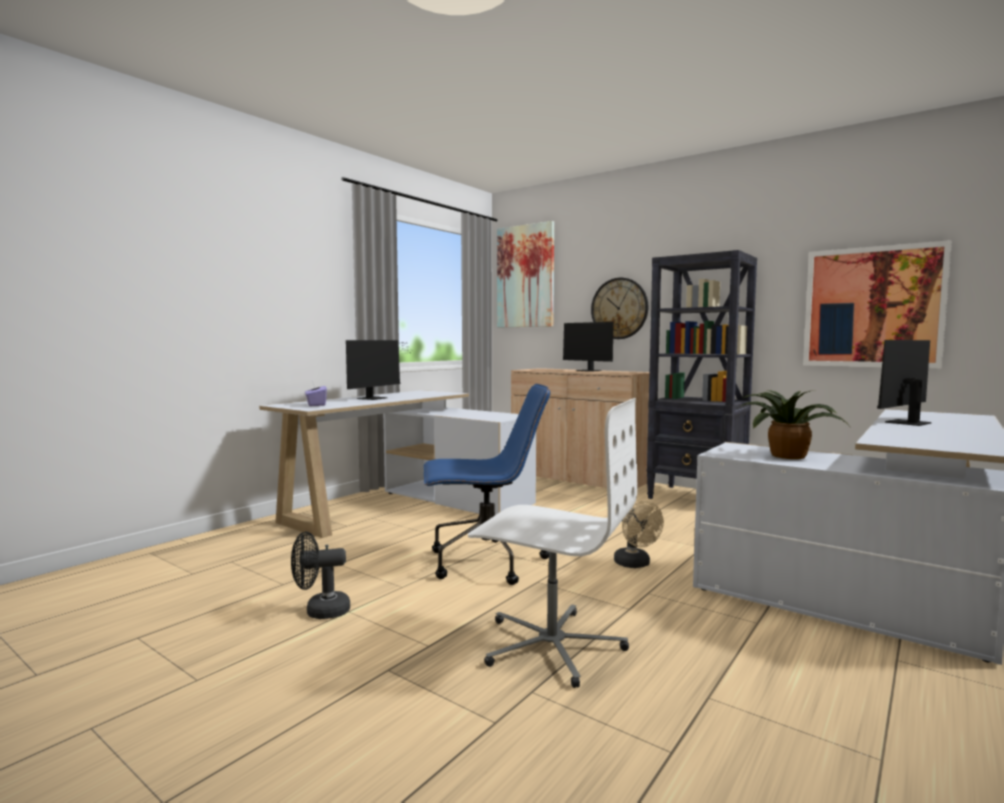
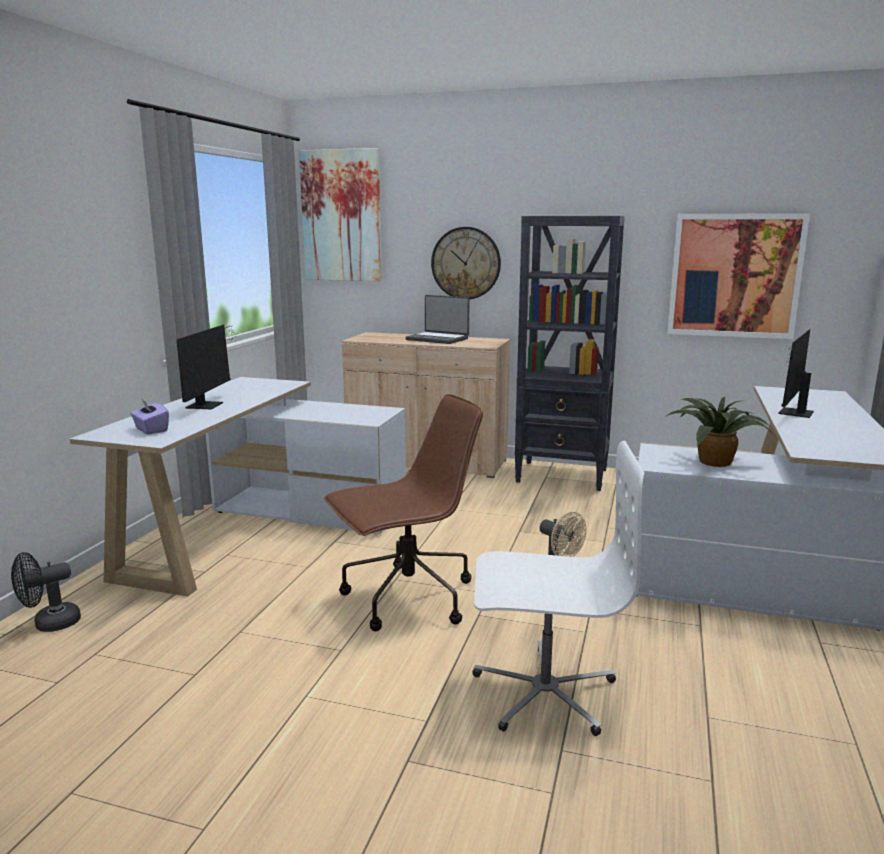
camera: 20 degrees left, 10 degrees up
(320, 611) = (273, 703): black fan -> black fan (49, 624)
(484, 562) = (407, 599): blue office chair -> brown office chair
(590, 371) = (438, 339): monitor -> laptop

